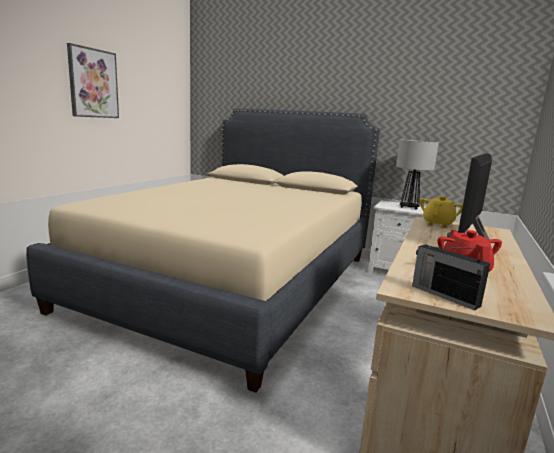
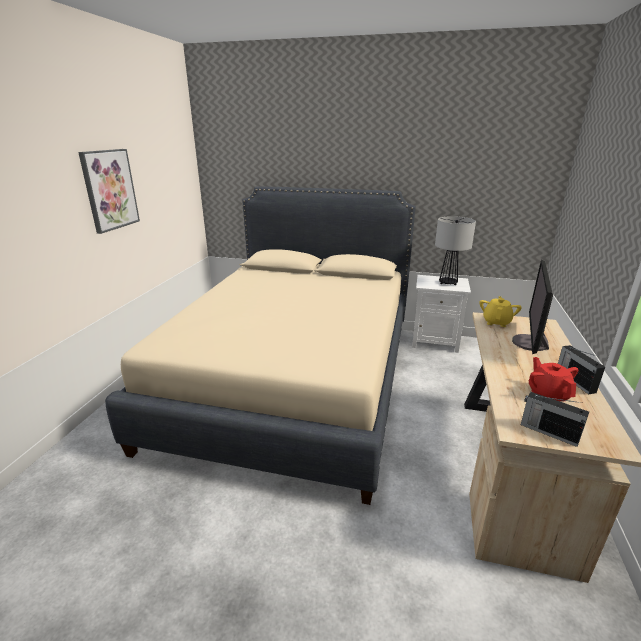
camera: 10 degrees left, 10 degrees up
(505, 267) = (574, 381): none -> radio

